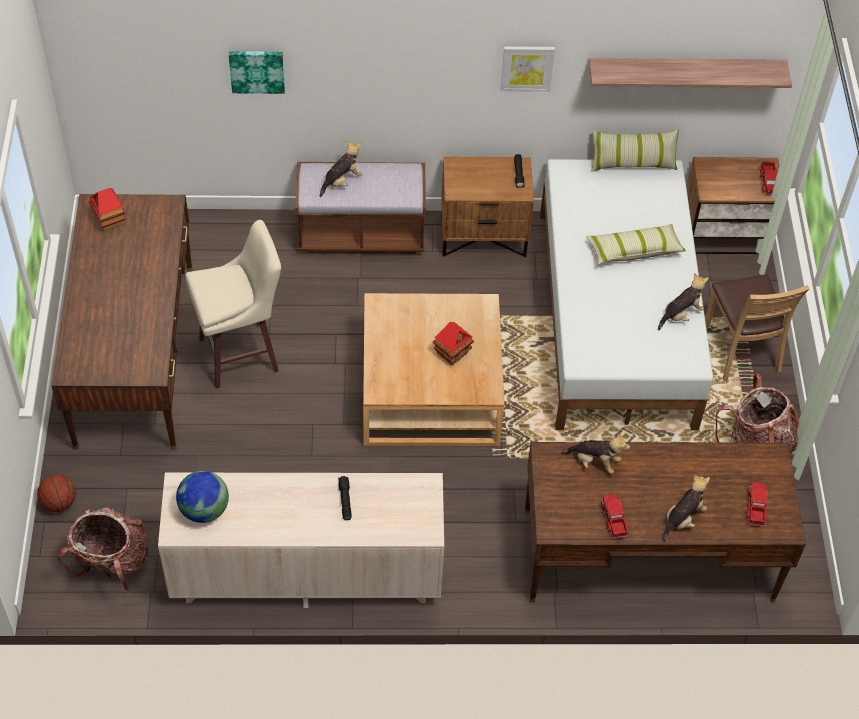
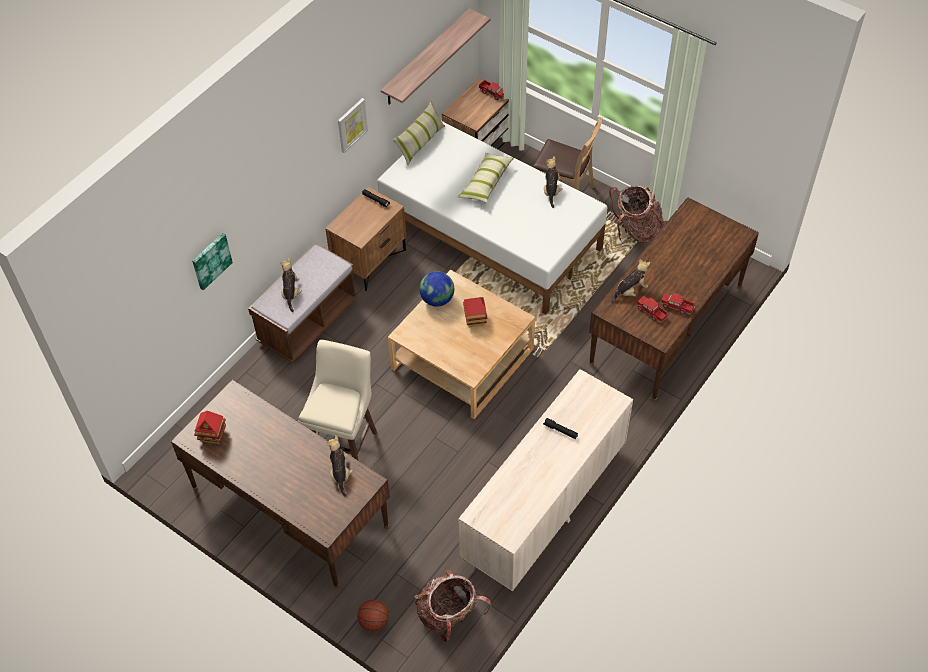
camera: 50 degrees left, 0 degrees up
(204, 510) = (506, 511): globe -> globe (437, 299)
(683, 518) = (701, 274): plush toy -> plush toy (340, 473)
(756, 507) = (719, 238): toy truck -> toy truck (651, 312)

